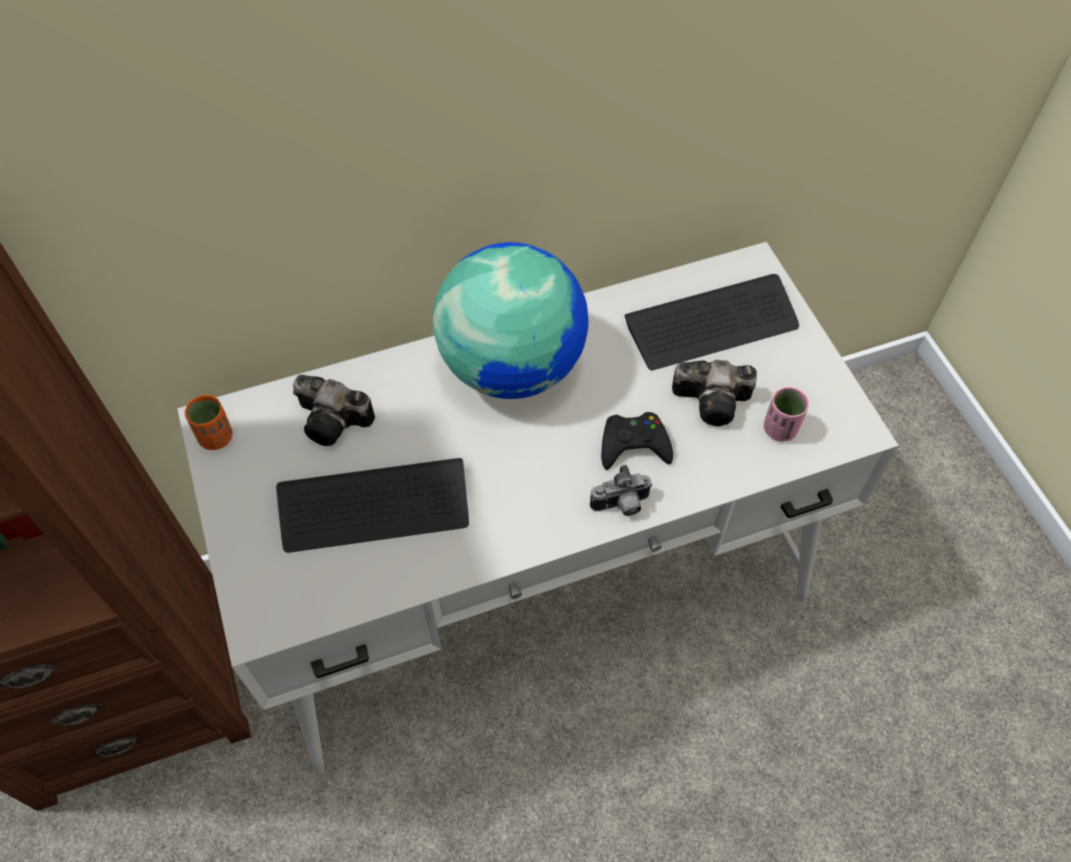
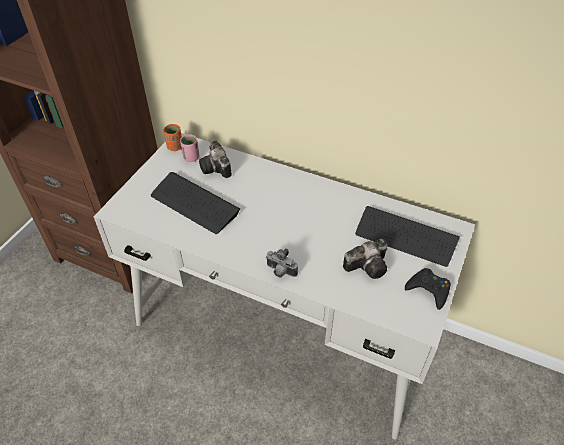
camera: 45 degrees right, 10 degrees down
(512, 365) = (301, 194): globe -> none
(634, 445) = (313, 255): black game controller -> black game controller (428, 290)
(715, 401) = (369, 266): camera -> camera turned 75 degrees counterclockwise
(780, 429) = (385, 297): pink cup -> pink cup (191, 158)

